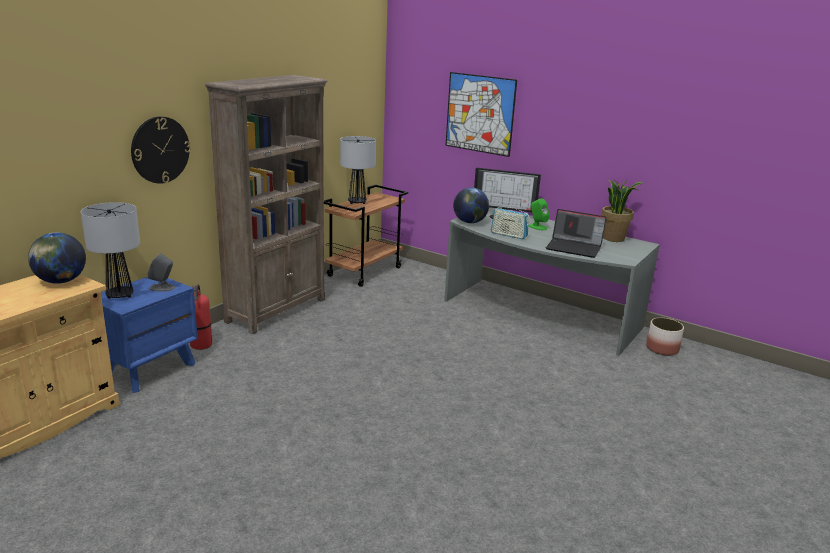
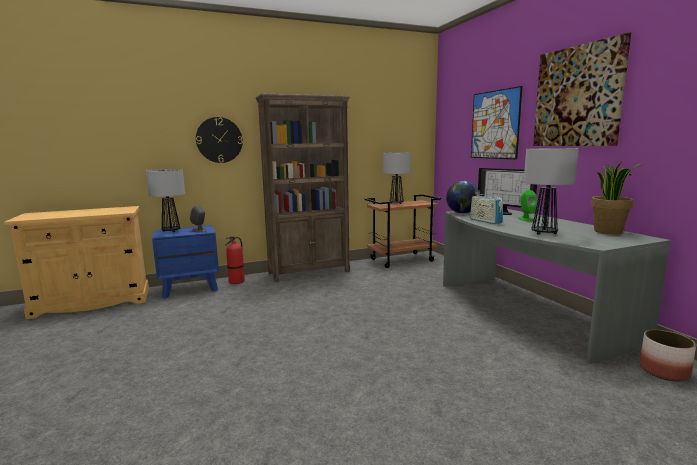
camera: 35 degrees right, 10 degrees down
(60, 281) = (120, 209): globe -> none
(574, 248) = (544, 233): laptop -> table lamp
(580, 106) = (577, 96): none -> picture

